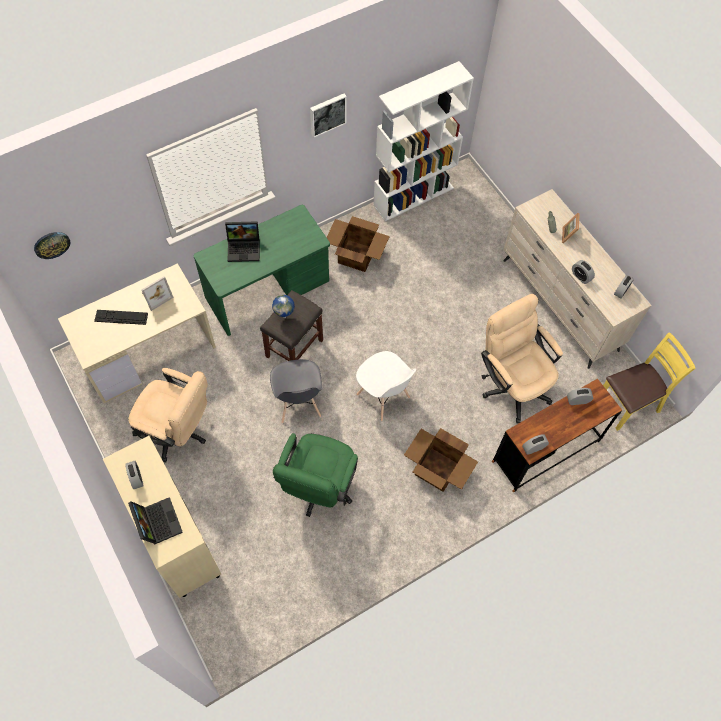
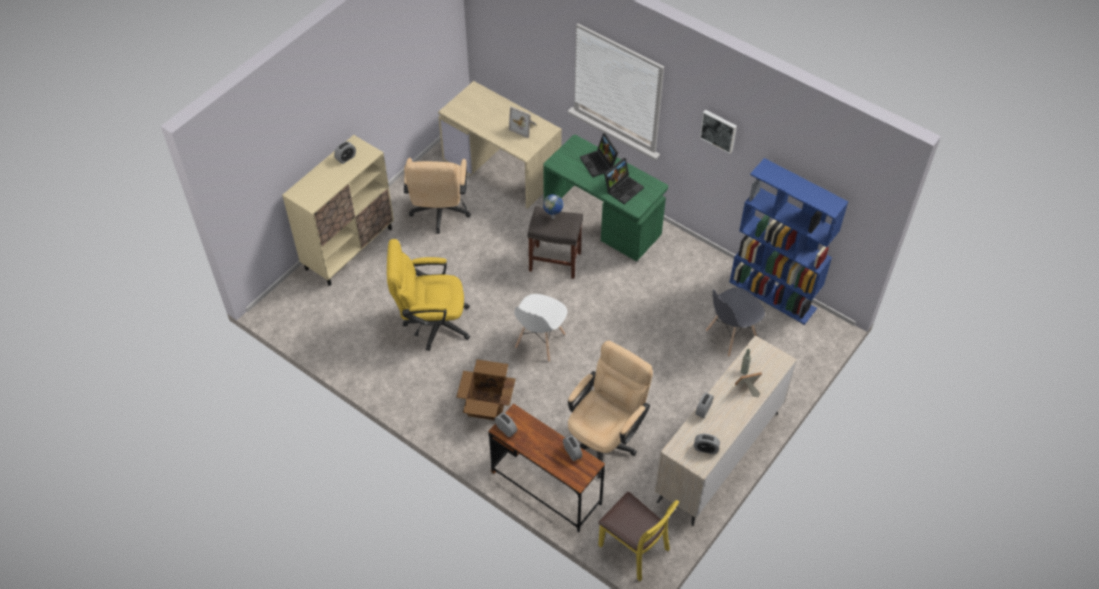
camera: 70 degrees right, 10 degrees down
(51, 244) = (498, 26): wall clock -> none
(121, 317) = (493, 115): keyboard -> none
(157, 521) = (317, 182): laptop -> laptop (623, 188)
(298, 403) = (503, 282): grey chair -> grey chair (731, 335)
(318, 488) = (431, 323): green office chair -> yellow office chair
(356, 255) = (677, 273): cardboard box -> none
(413, 196) = (773, 295): white bookcase -> blue bookcase

